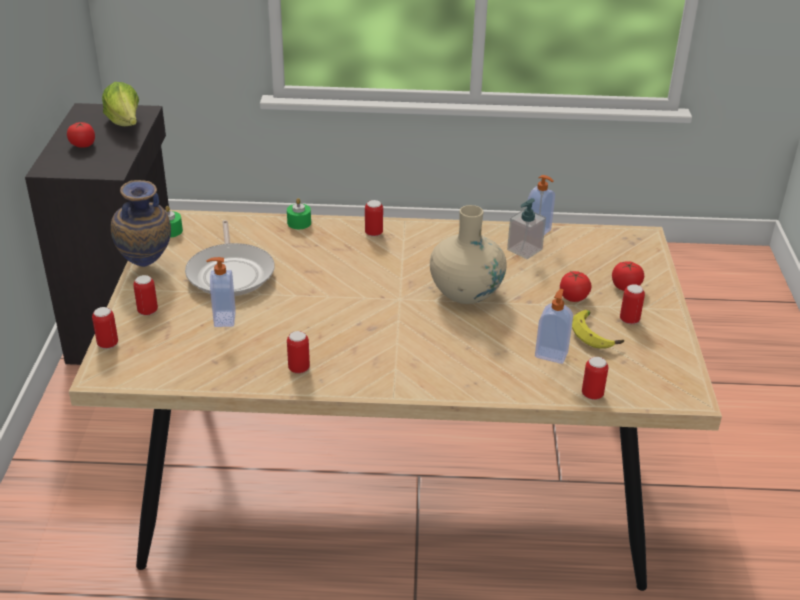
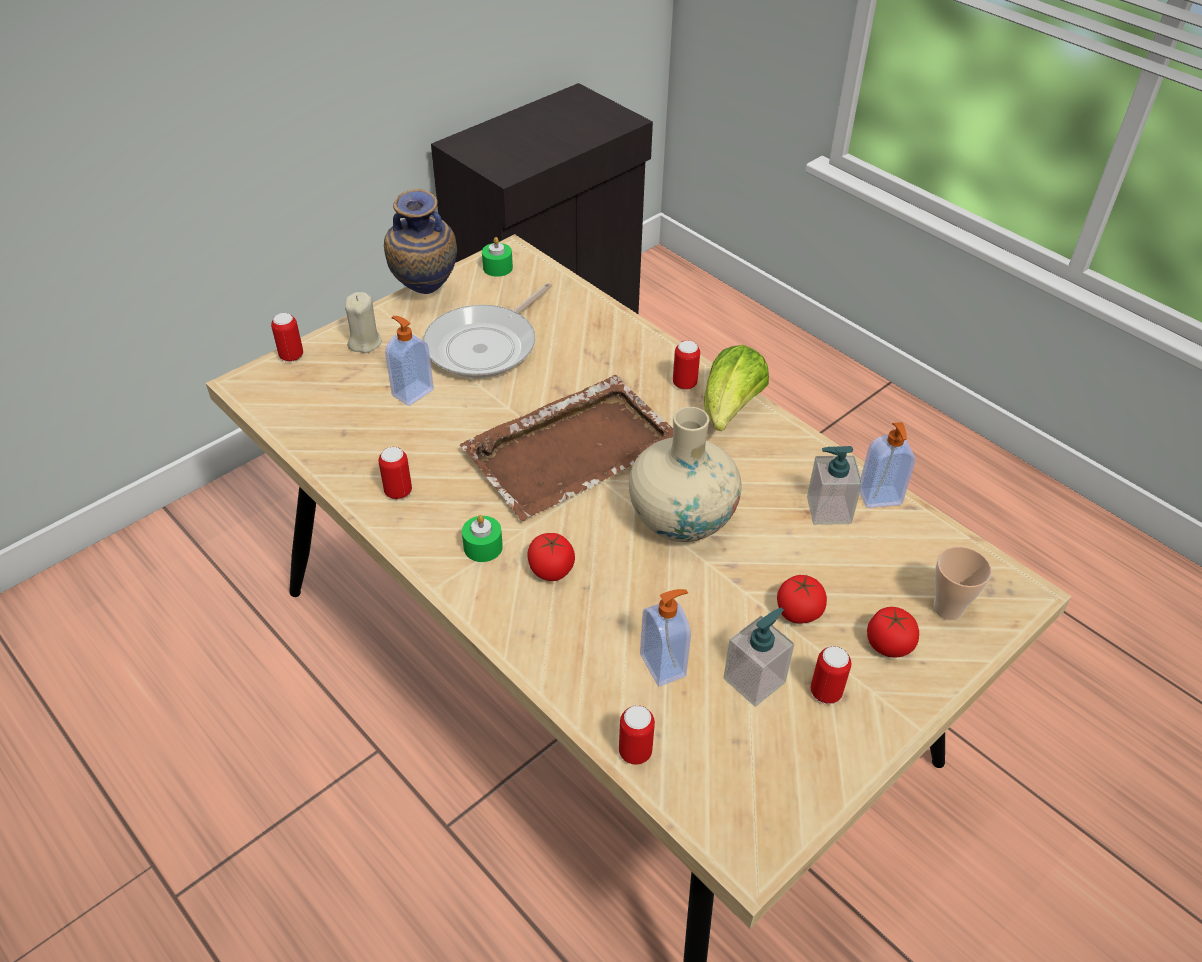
camera: 45 degrees right, 10 degrees up
(83, 145) = (521, 133): tomato -> tomato (551, 569)
(125, 124) = (590, 126): lettuce -> lettuce (730, 411)
(148, 311) = (365, 342): can -> beige candle
(299, 223) = (626, 327): green candle -> green candle (483, 547)
(364, 293) = (574, 449): none -> brown tray
(596, 334) = (754, 680): banana -> soap dispenser
(627, 259) = (948, 608): none -> cup

